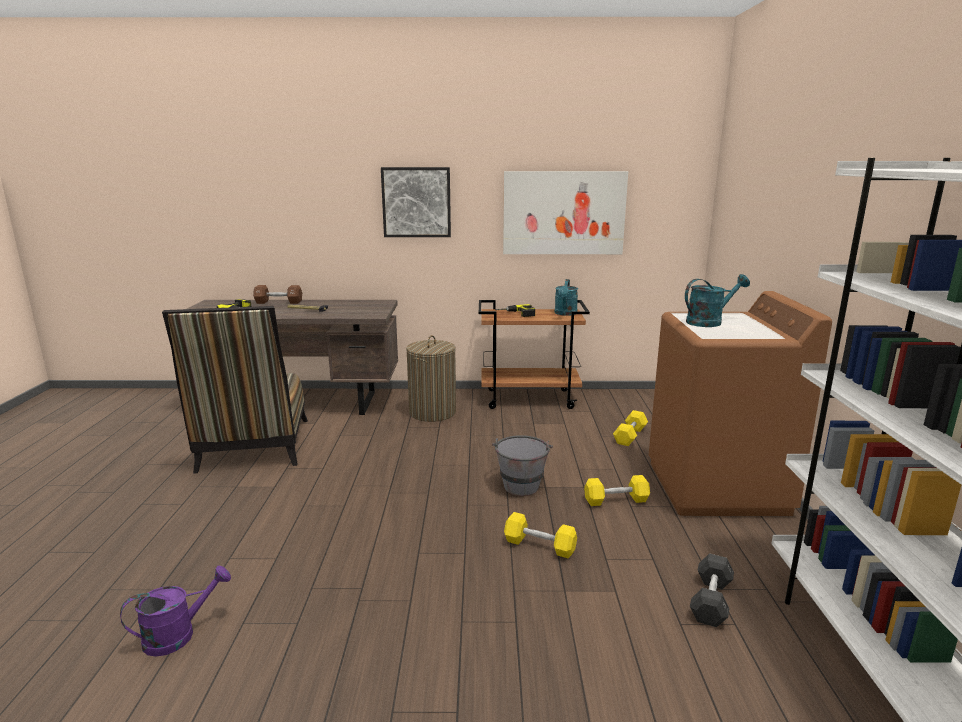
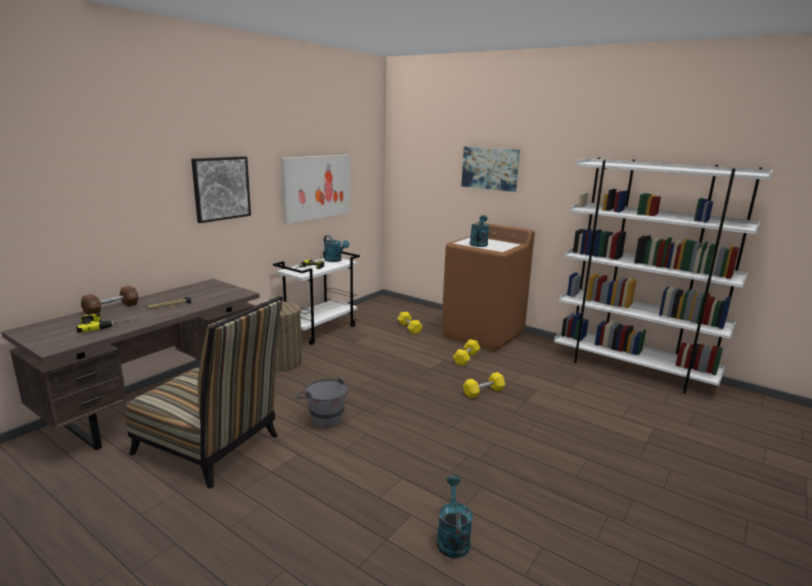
camera: 55 degrees left, 0 degrees up
(178, 635) = (452, 538): purple watering can -> turquoise watering can
(521, 483) = (417, 372): grey bucket -> grey bucket (322, 418)
(530, 399) = (320, 330): brown cart -> white cart
(710, 601) = (561, 375): grey dumbbell -> none
(804, 192) = (490, 168): none -> picture

